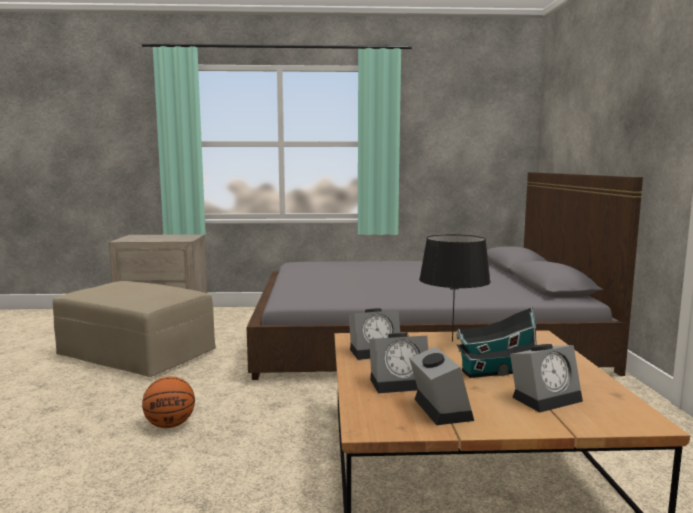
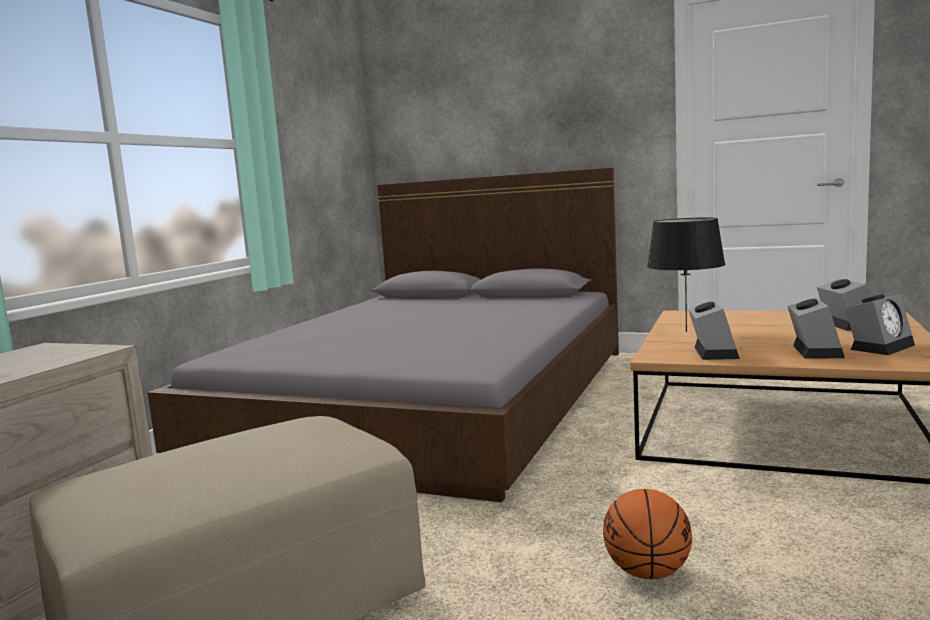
camera: 65 degrees left, 0 degrees up
(438, 409) = (880, 346): alarm clock -> alarm clock turned 135 degrees clockwise
(495, 371) = (781, 329): toy house -> none

